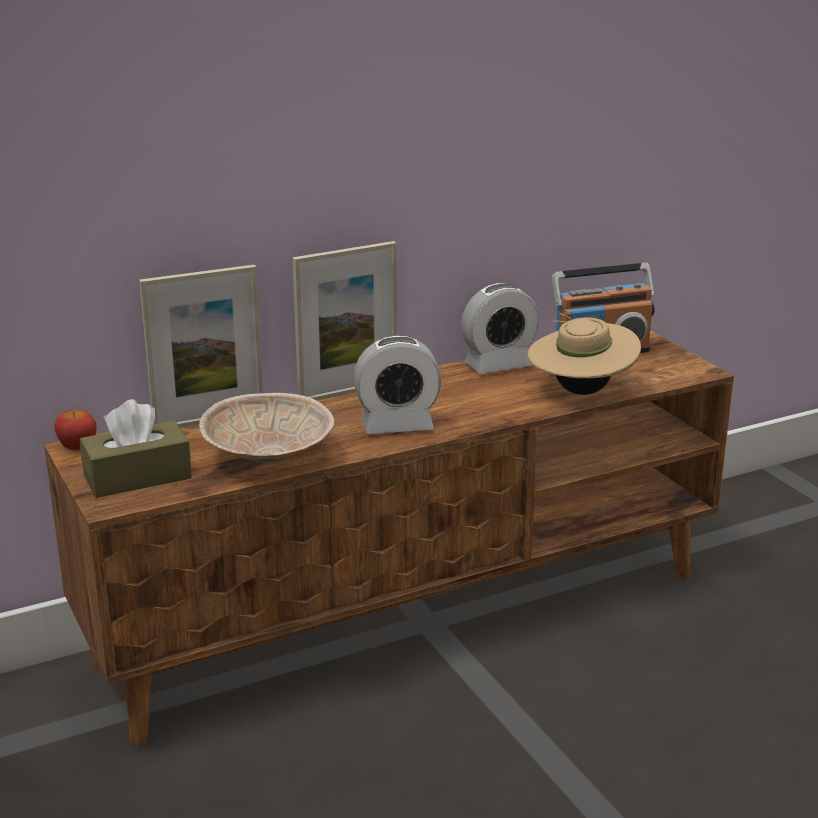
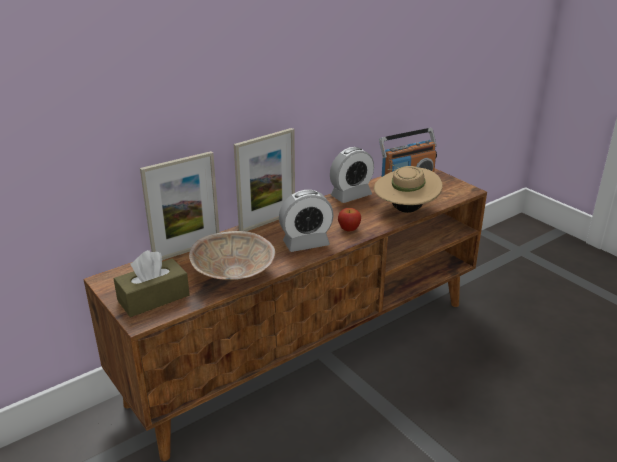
camera: 10 degrees left, 5 degrees up
(77, 447) = (107, 278): apple -> apple (349, 229)

